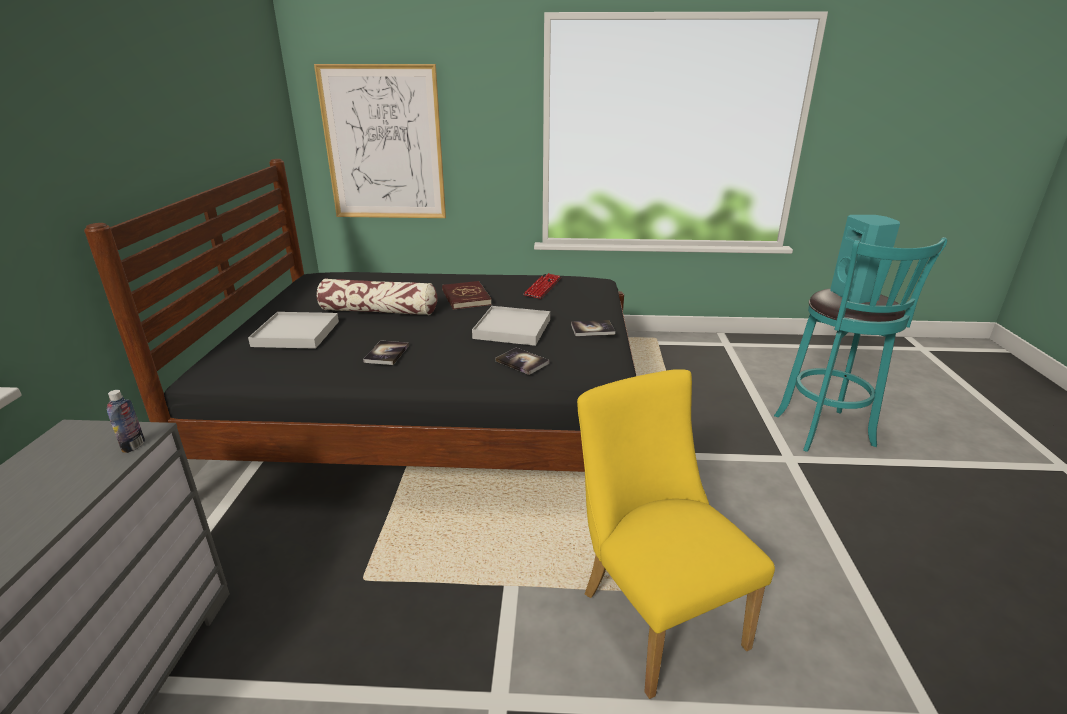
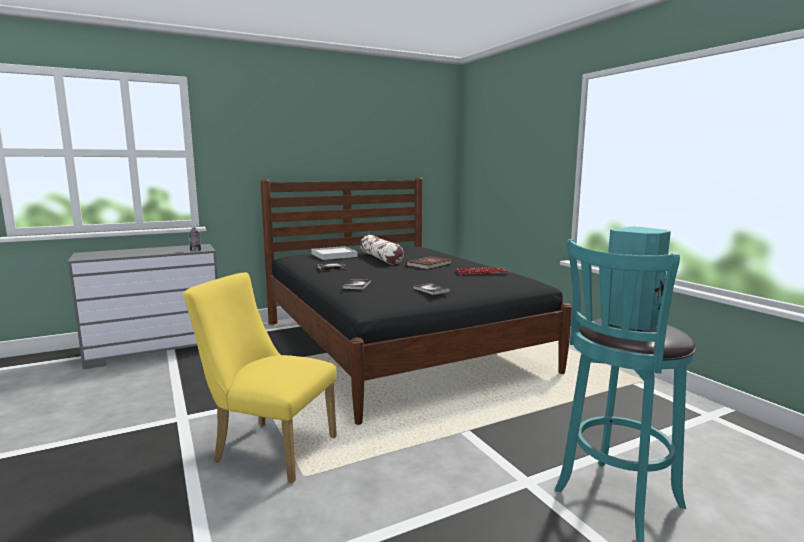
camera: 60 degrees right, 15 degrees down
(384, 144) = (492, 175): picture -> none
(512, 329) = (398, 277): white tray -> none
(654, 612) = (268, 448): yellow chair -> yellow chair turned 105 degrees counterclockwise

